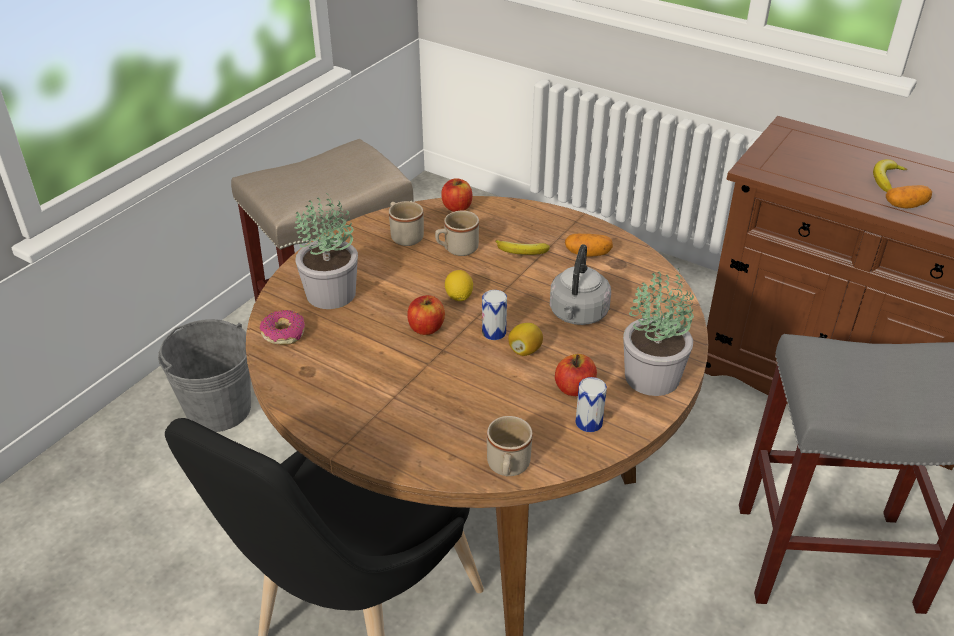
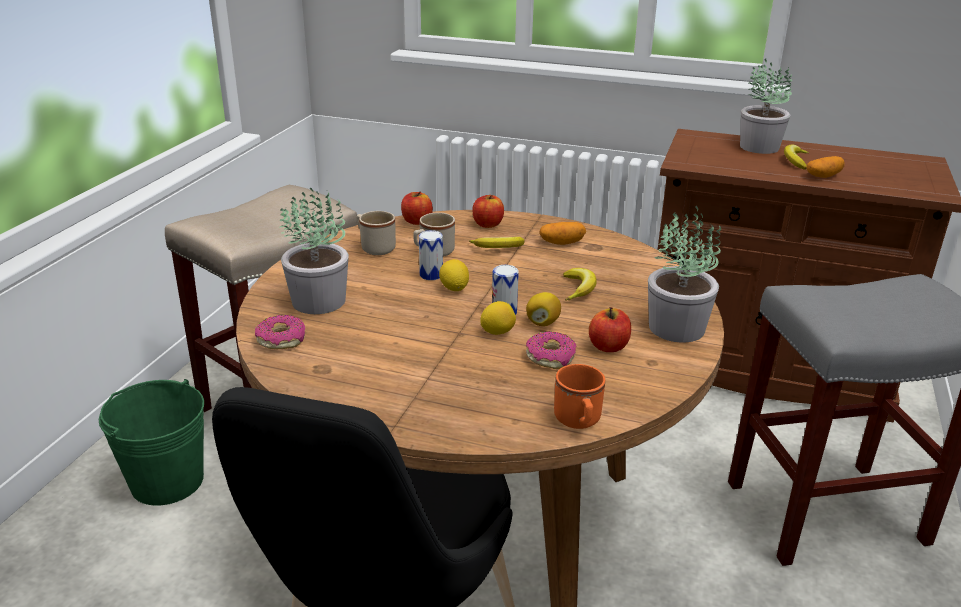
camera: 15 degrees left, 10 degrees down
(219, 409) = (167, 481): grey bucket -> green bucket
(426, 328) = (433, 317): apple -> apple (487, 224)
(478, 355) = (497, 332): none -> lemon
(507, 468) = (578, 422): beige mug -> orange mug
(514, 392) = (550, 357): none -> donut
(577, 315) = (578, 289): grey kettle -> banana
(588, 423) = (638, 372): can -> can (431, 275)
(854, 153) = (758, 147): none -> potted plant

